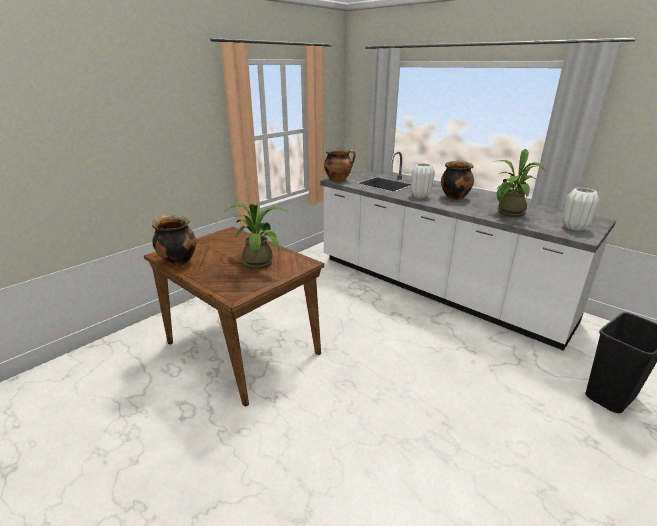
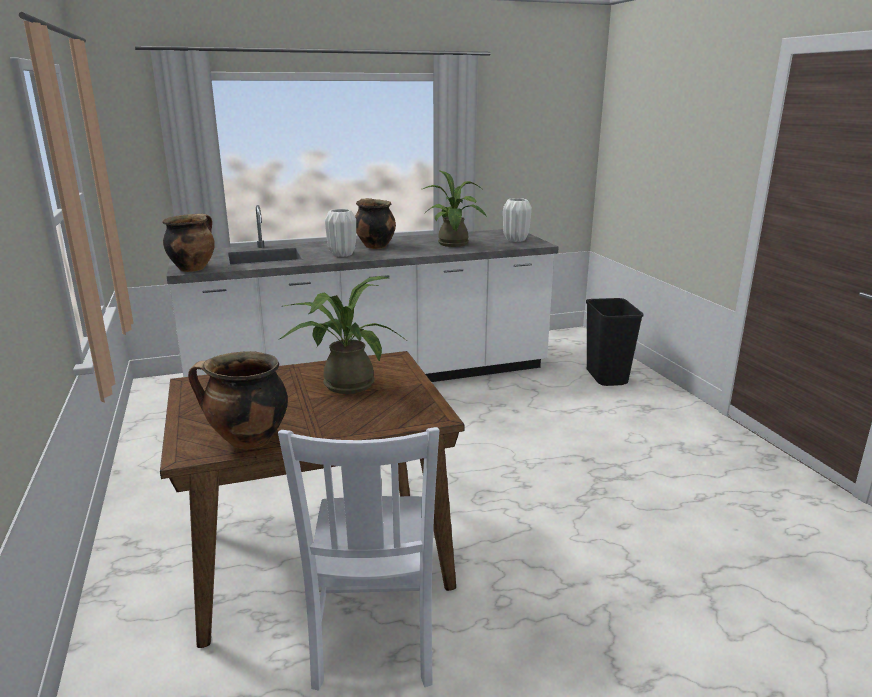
camera: 60 degrees left, 5 degrees down
(193, 391) = (374, 637): none -> white chair

